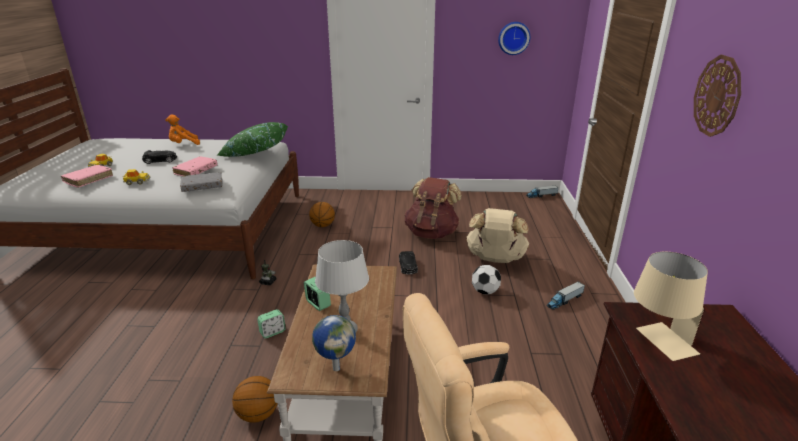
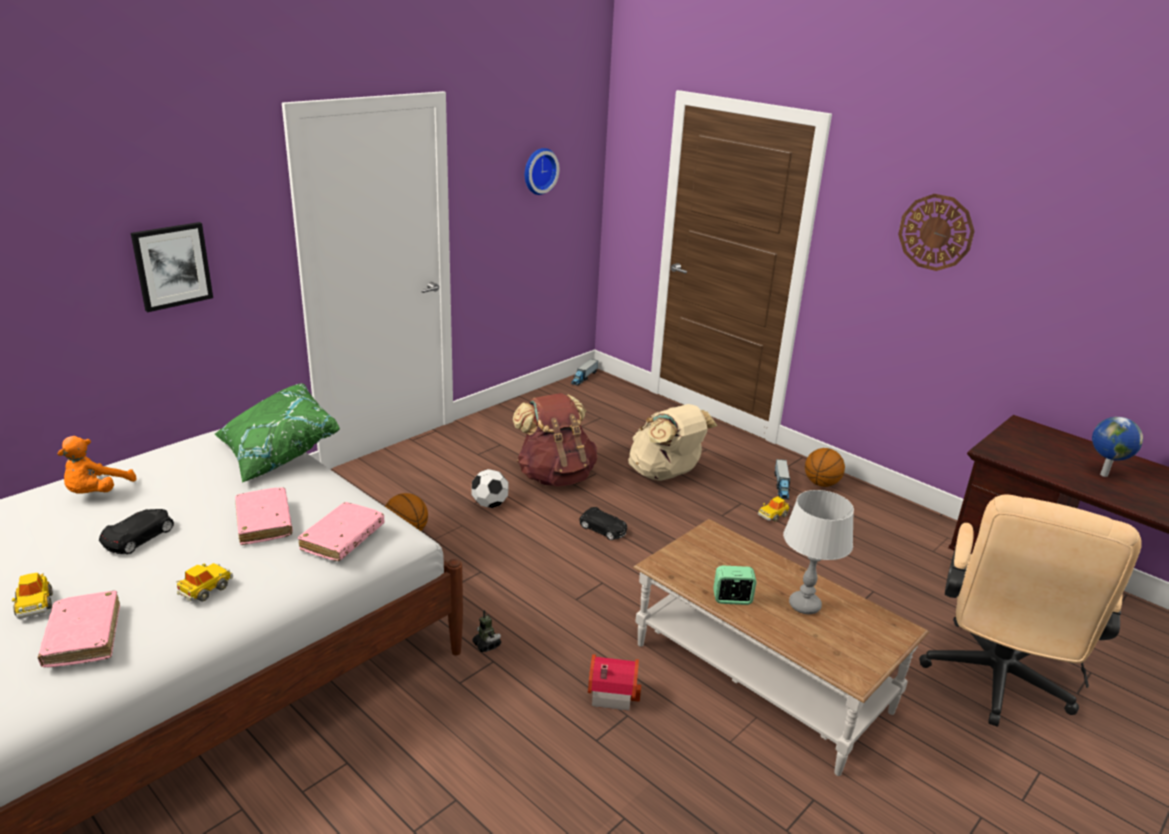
camera: 50 degrees left, 0 degrees up
(202, 186) = (343, 538): grey book -> pink book
(258, 414) = (759, 772): basketball -> basketball (821, 483)
(262, 55) = (172, 266): none -> picture
(272, 332) = (611, 692): alarm clock -> toy house
(336, 368) = (865, 639): globe -> globe (1102, 474)
(485, 291) = (714, 514): football -> football (490, 504)
(523, 312) = (773, 515): none -> toy car
(657, 343) = (1039, 464): beige table lamp -> none

